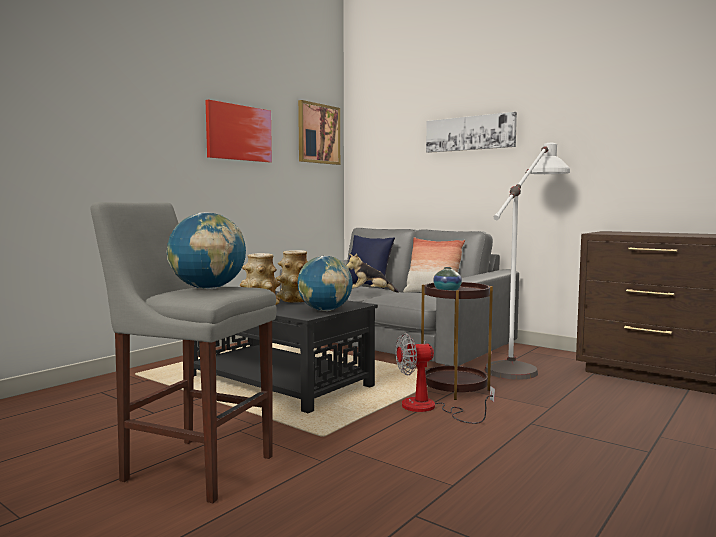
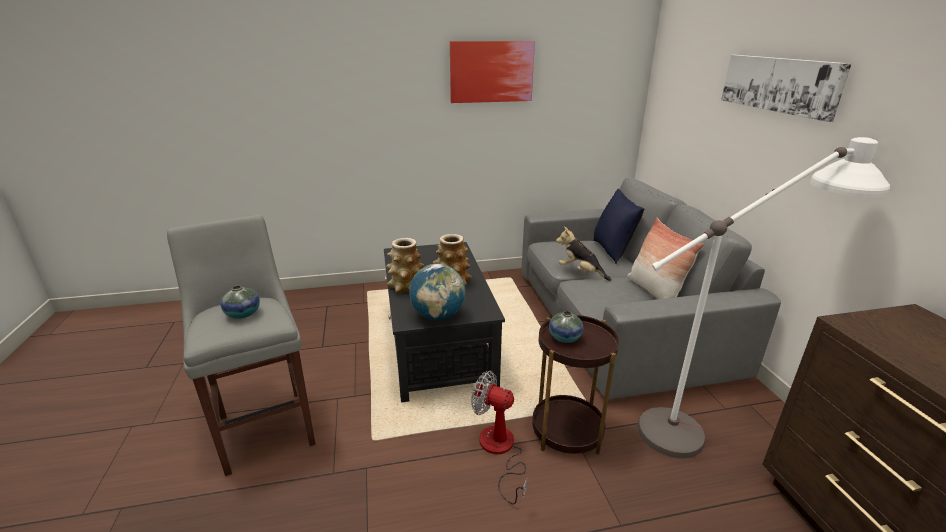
camera: 40 degrees right, 20 degrees up
(208, 288) = (243, 314): globe -> vase
(318, 134) = (609, 58): picture -> none

